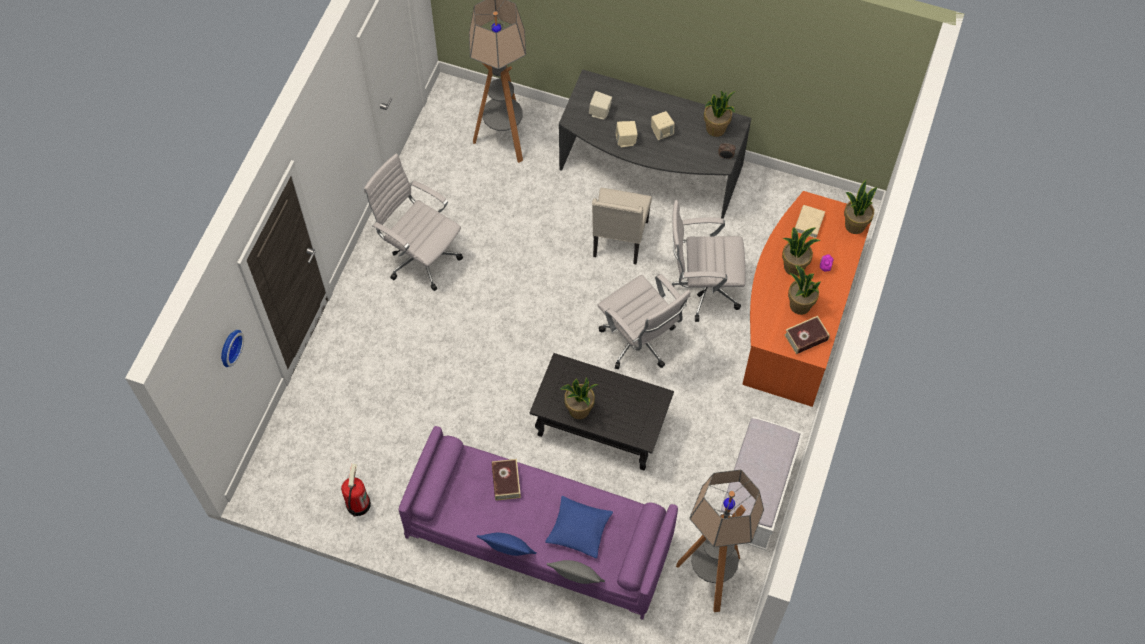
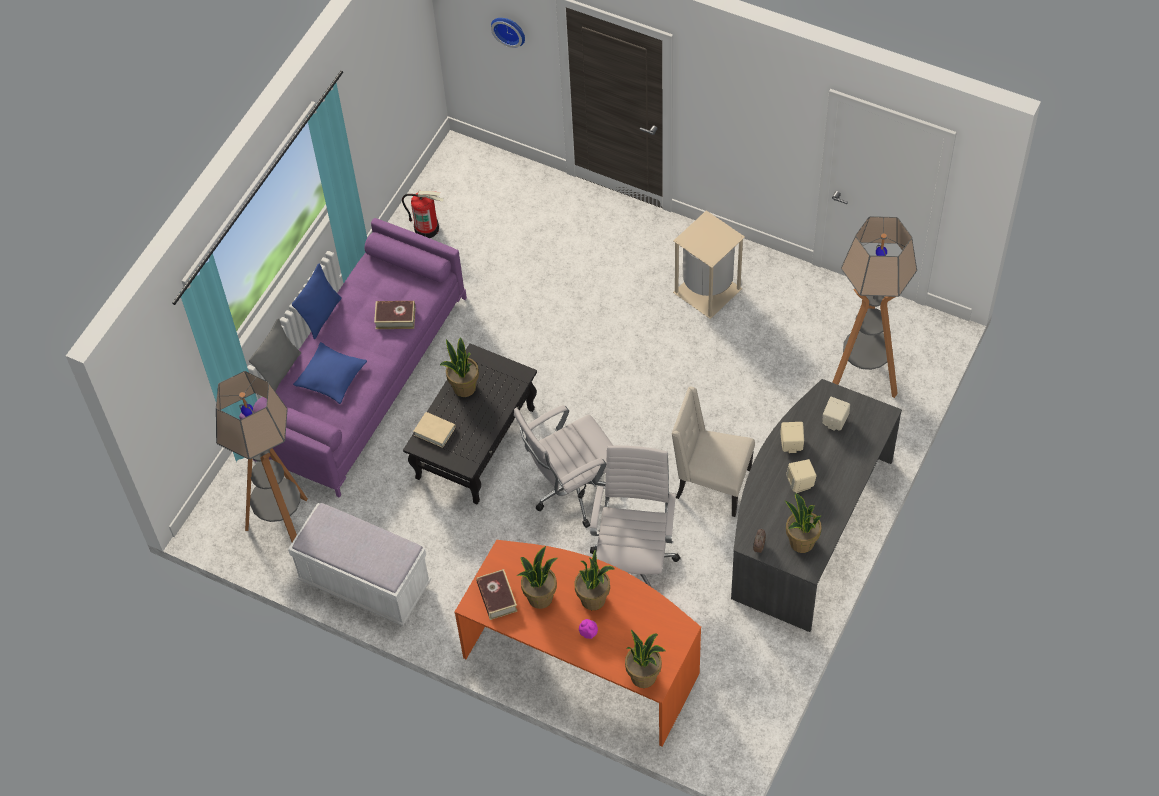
camera: 100 degrees right, 5 degrees down
(420, 256) = (708, 290): white office chair -> beige trash can
(809, 223) = (653, 625): beige book -> beige book (434, 431)

